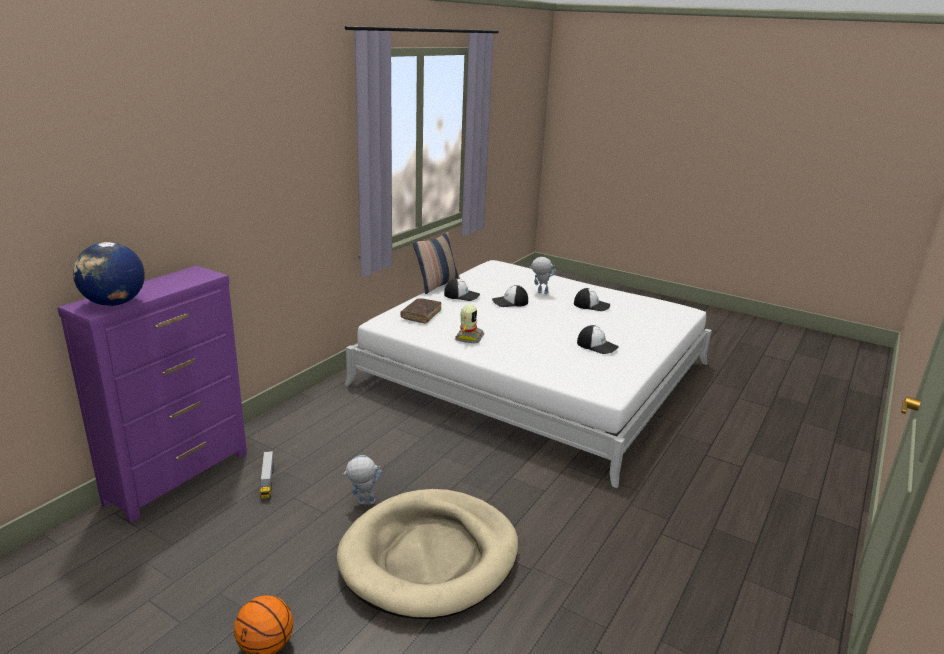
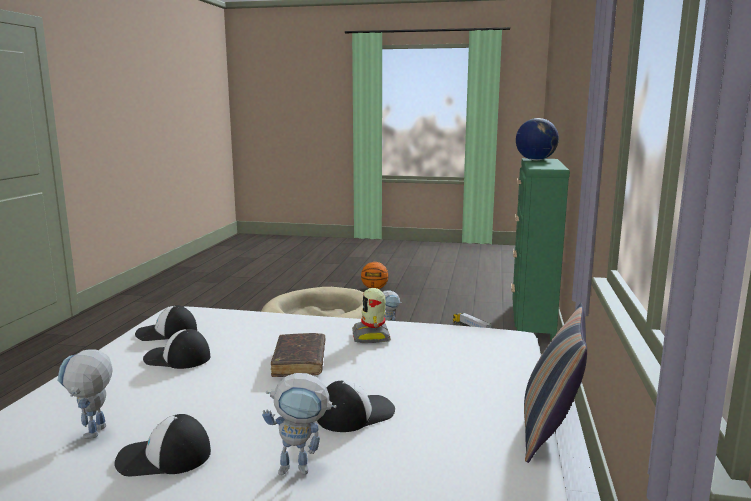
camera: 160 degrees right, 10 degrees down
(180, 477) = (532, 321): purple dresser -> green dresser
(421, 315) = (477, 356): brown book -> brown book (299, 362)
(462, 295) = (463, 408): cap -> cap (166, 333)
(624, 317) = (94, 436): none -> toy robot

